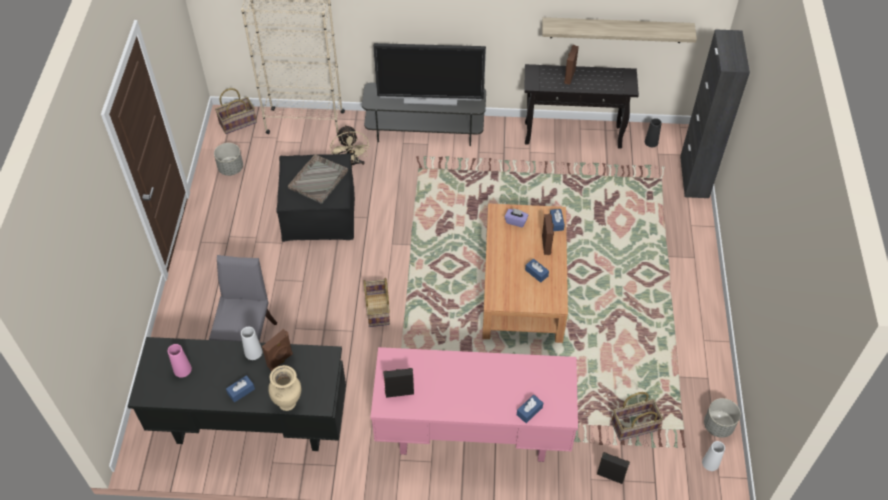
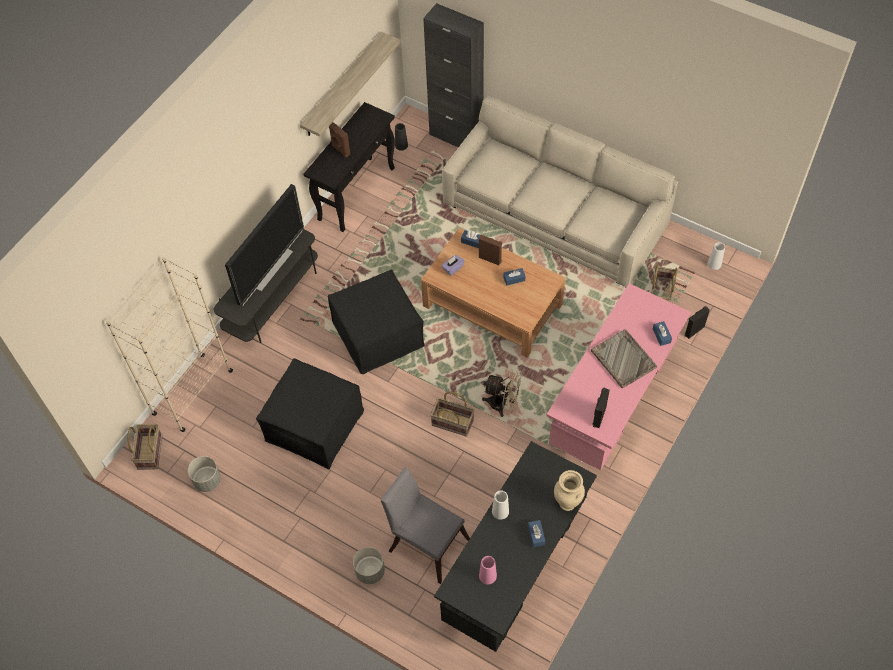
camera: 60 degrees left, 5 degrees up
(280, 360) = (521, 493): brown speaker -> none
(318, 179) = (309, 396): grey tray -> grey tray (623, 359)
(351, 164) = (273, 375): beige fan -> beige fan (503, 404)
(436, 215) = (378, 334): none -> black ottoman
(665, 293) = (555, 214): none -> beige sofa
(718, 426) = (687, 243): grey planter -> grey planter (370, 571)

